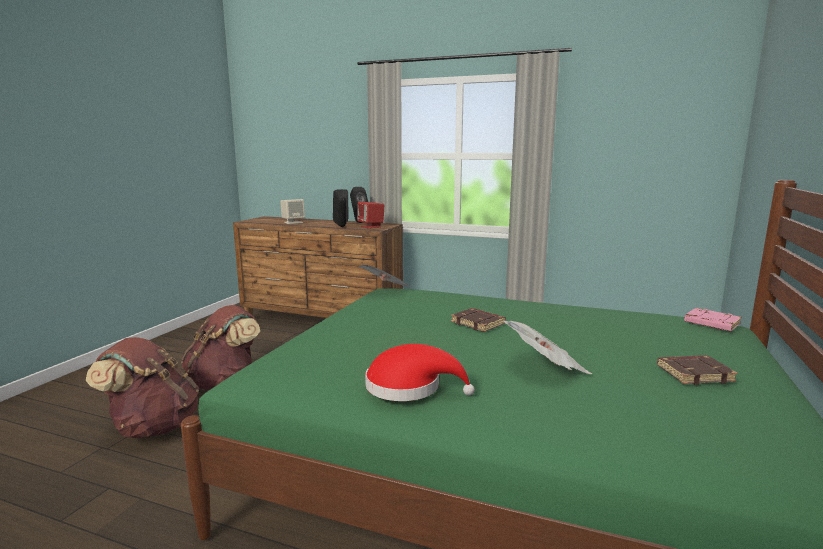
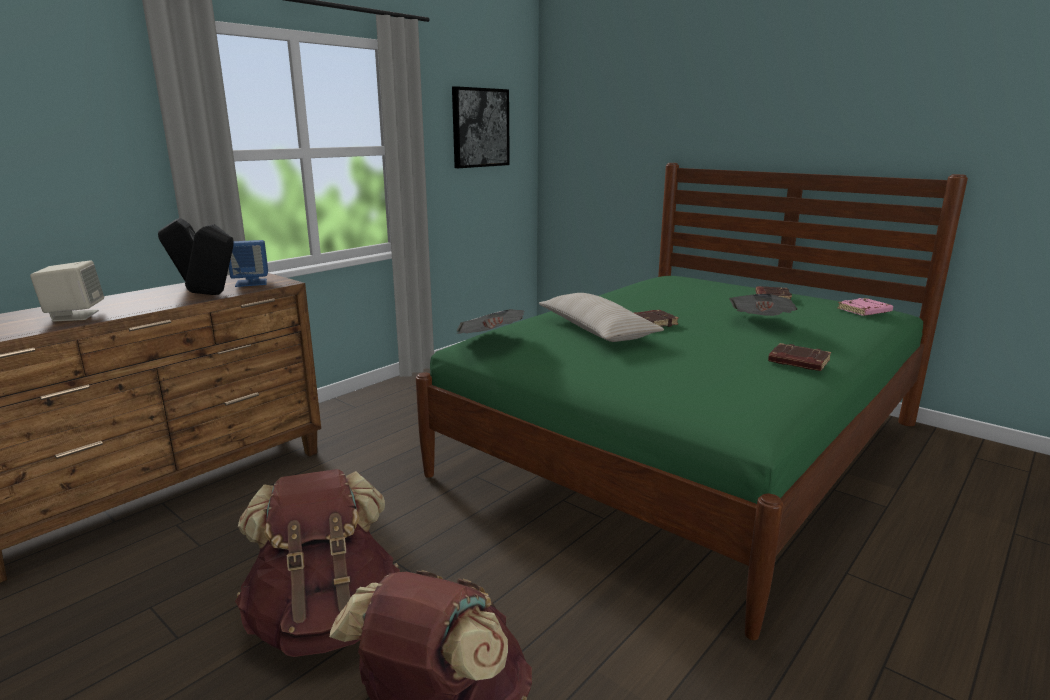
camera: 70 degrees left, 5 degrees up
(371, 226) = (251, 283): red speaker -> blue speaker
(409, 387) = (797, 362): red hat -> brown book
(435, 310) = (596, 331): none -> beige pillow
(643, 138) = (480, 128): none -> picture
(710, 323) = (675, 276): pink book -> pink book (864, 311)

